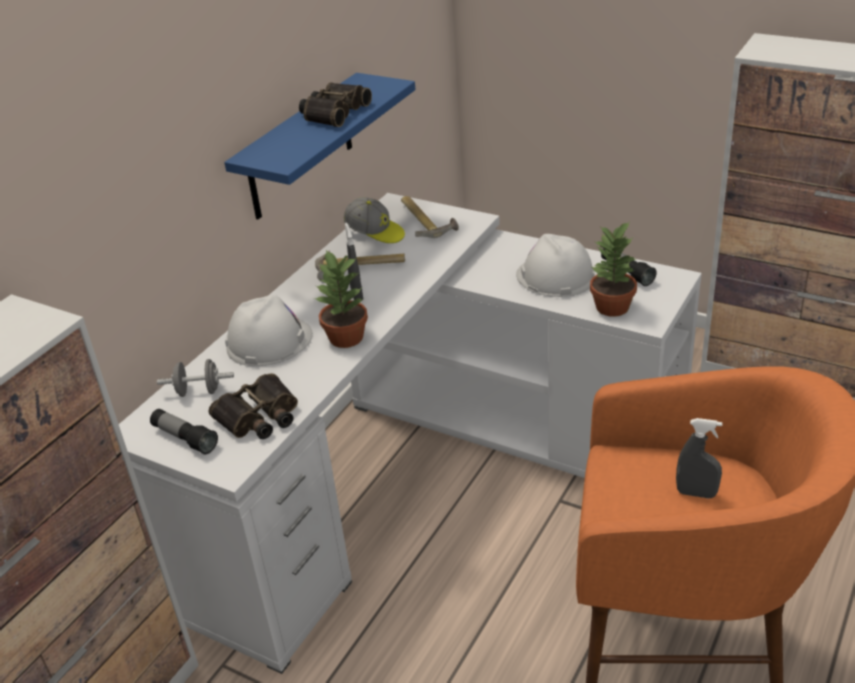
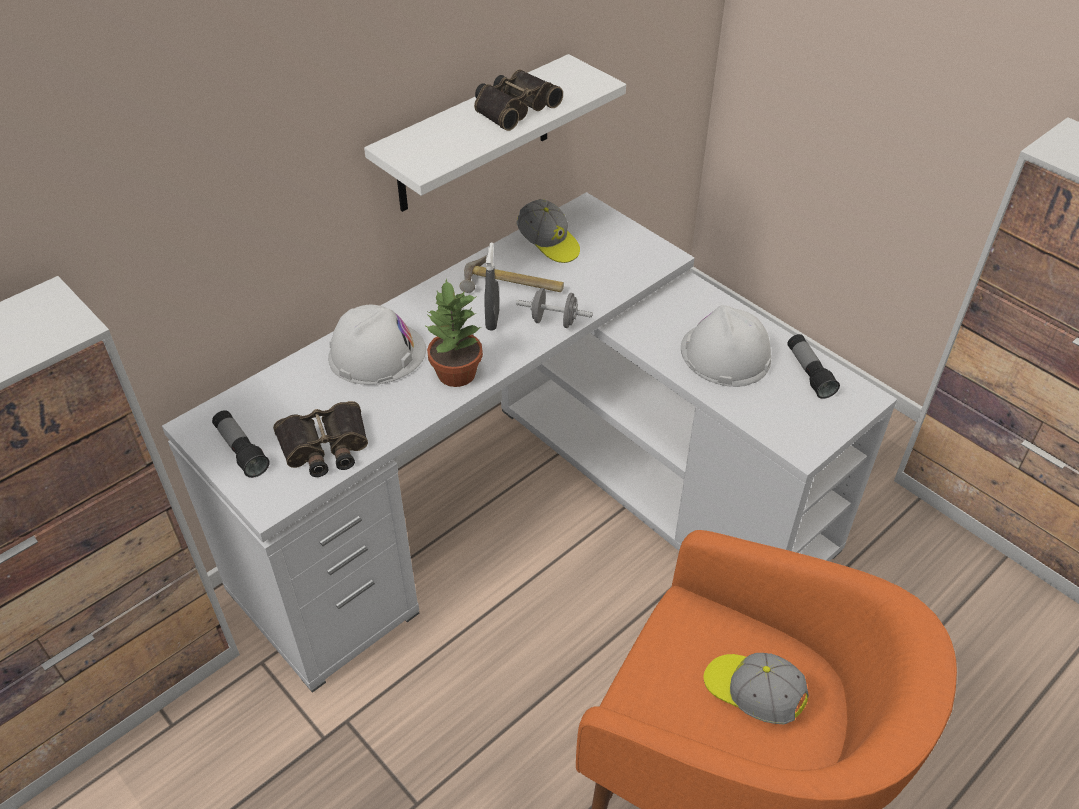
camera: 15 degrees right, 10 degrees up
(199, 391) = (280, 395): grey dumbbell -> grey dumbbell (554, 321)
(300, 148) = (474, 136): blue shelf -> white shelf
(425, 220) = (610, 241): hammer -> none
(613, 307) = (771, 416): potted plant -> none
(696, 493) = (752, 693): grey spray bottle -> cap

